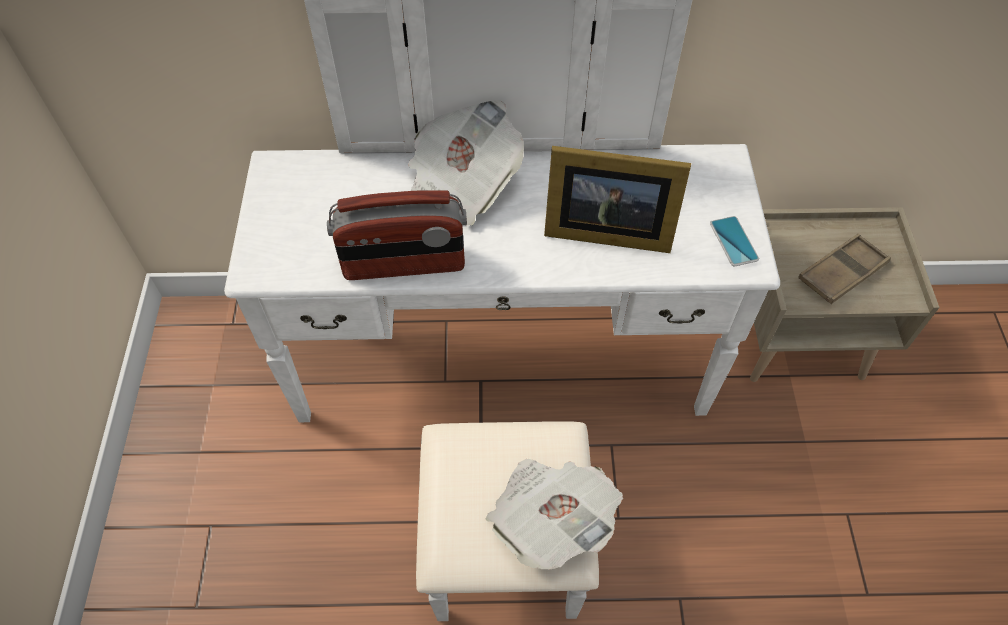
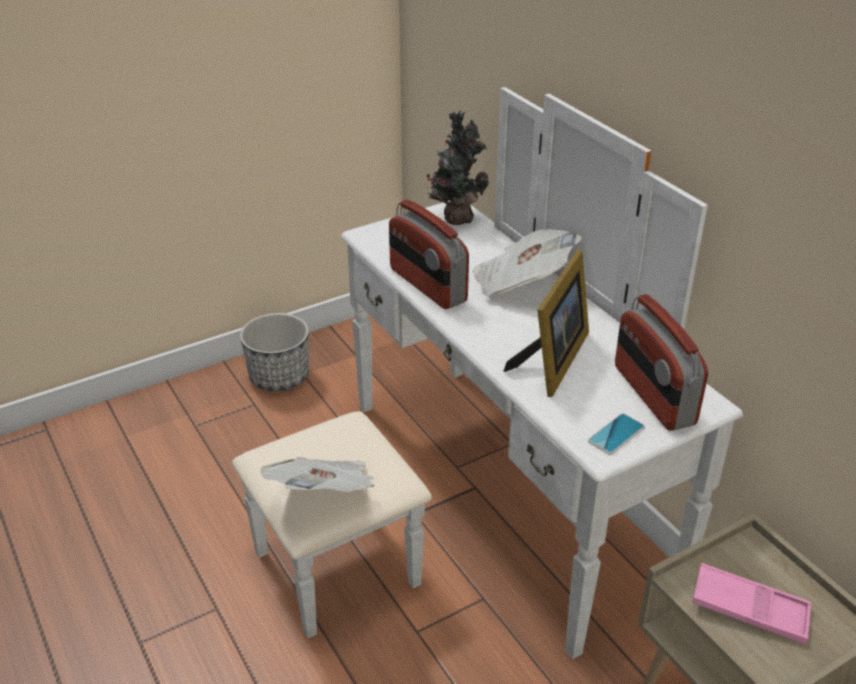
camera: 60 degrees right, 20 degrees down
(185, 478) = (279, 376): none -> planter
(294, 175) = (456, 218): none -> potted plant
(604, 229) = (552, 361): picture frame -> picture frame turned 135 degrees counterclockwise
(695, 187) = (652, 395): none -> radio
(841, 273) = (749, 609): brown tray -> pink tray

